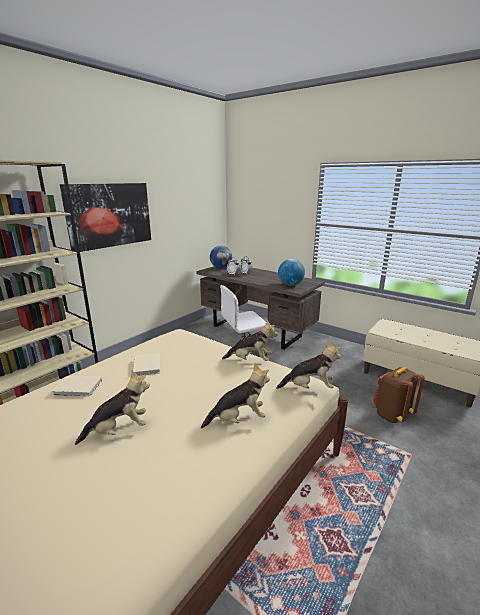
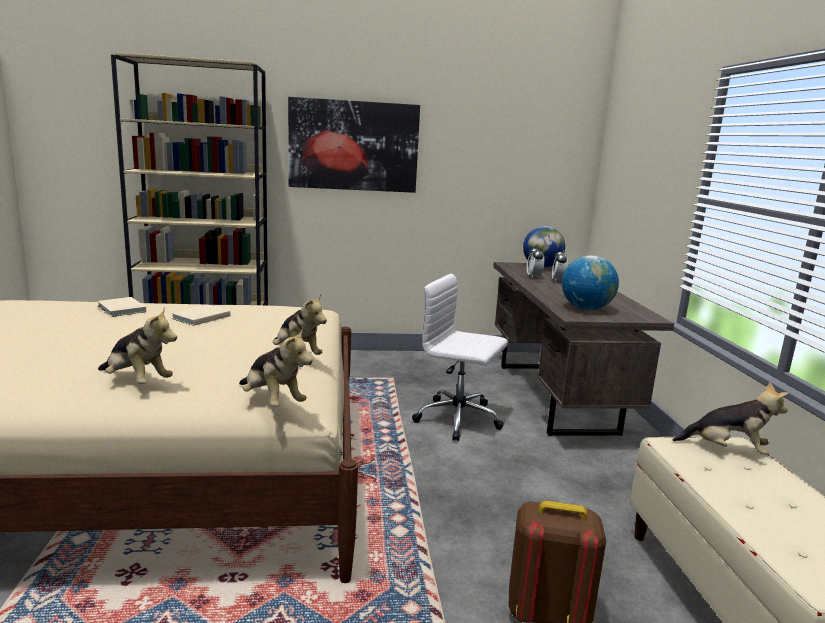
camera: 45 degrees right, 5 degrees down
(119, 430) = (62, 342): plush toy -> plush toy (727, 450)

